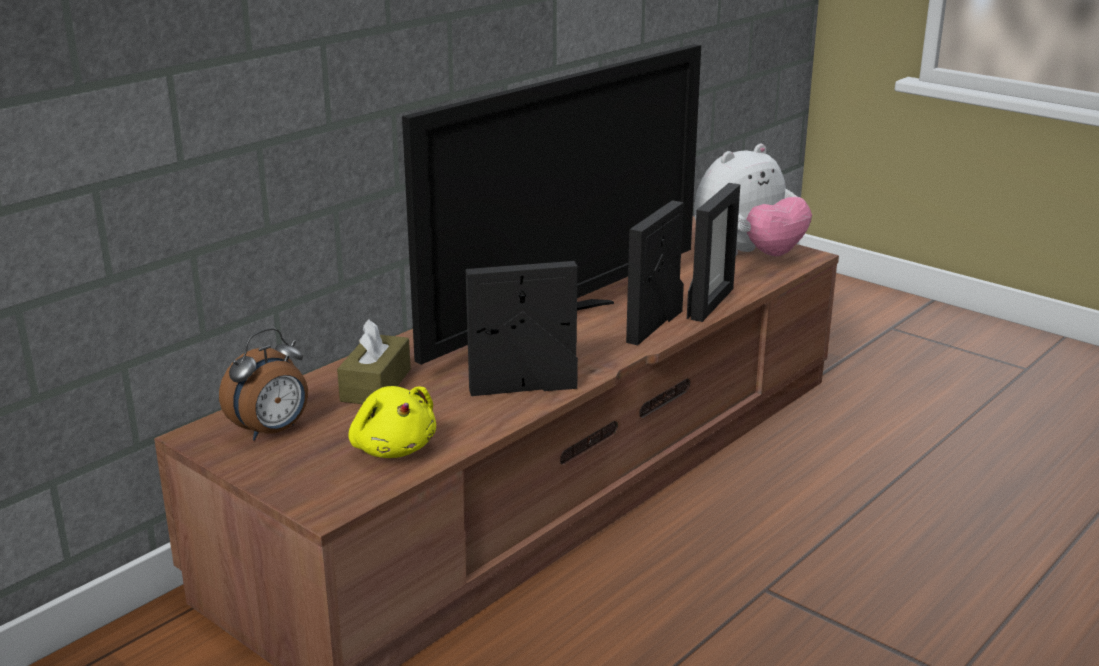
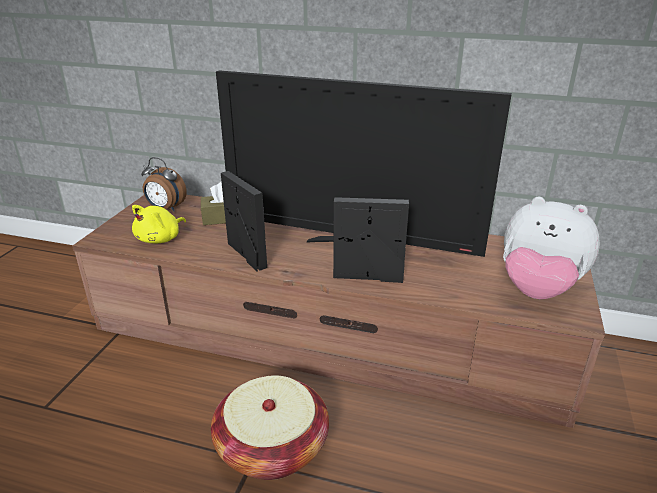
camera: 65 degrees right, 5 degrees up
(710, 303) = (428, 291): picture frame -> none
(751, 570) = (272, 447): none -> basket

